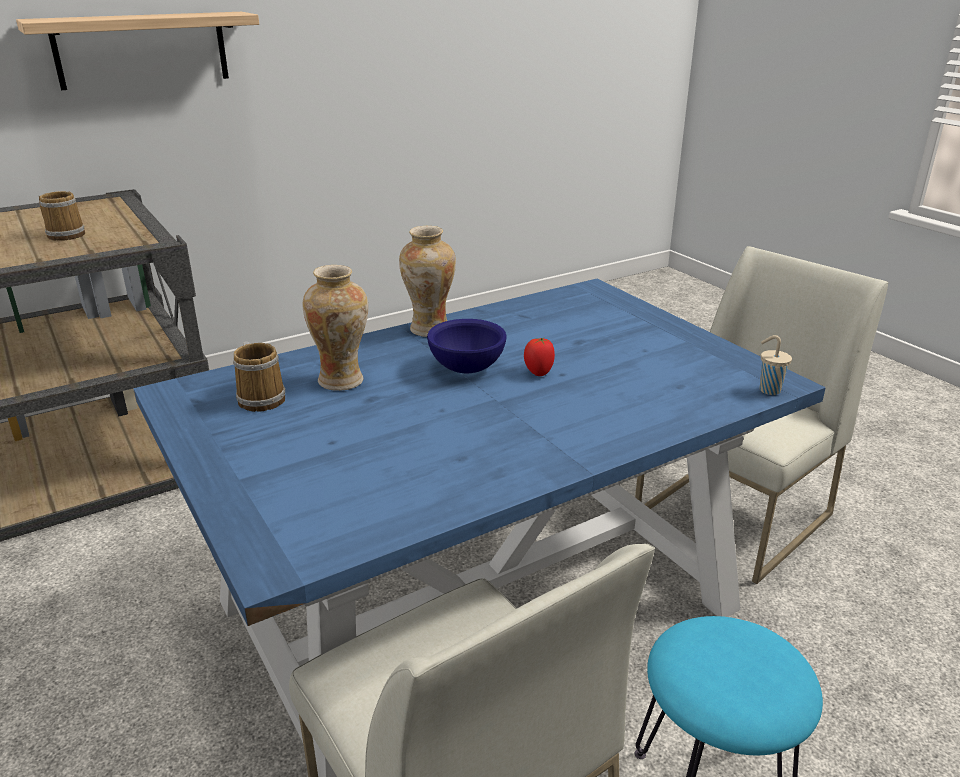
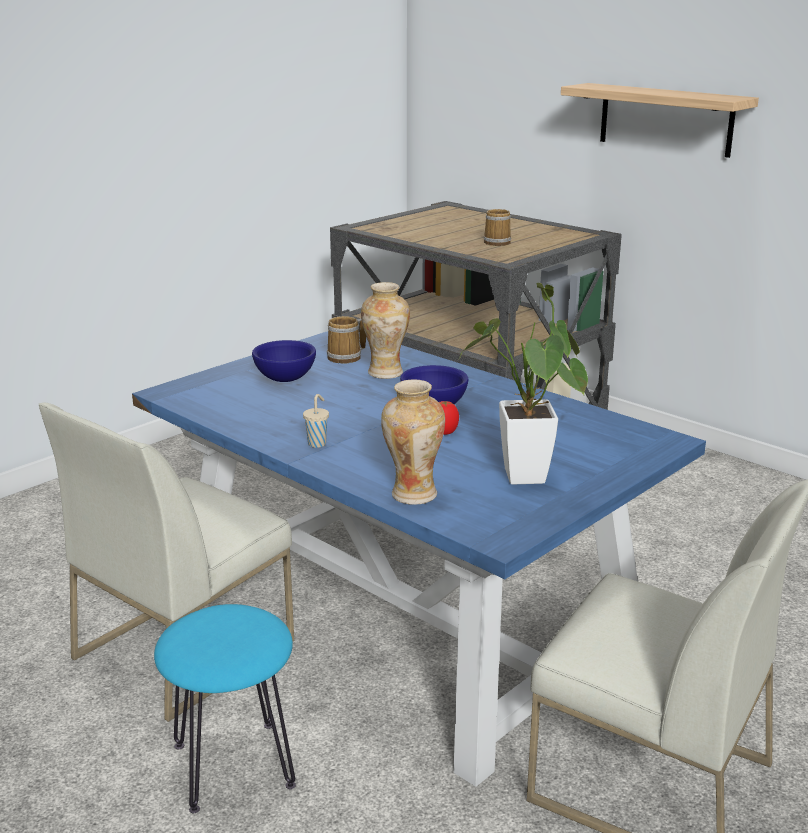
camera: 75 degrees right, 5 degrees down
(304, 449) = (285, 379): none -> blue bowl
(429, 330) = (498, 386): vase -> vase (412, 494)
(666, 353) = (526, 482): none -> potted plant
(768, 390) = (475, 531): beige cup -> beige cup (317, 443)

